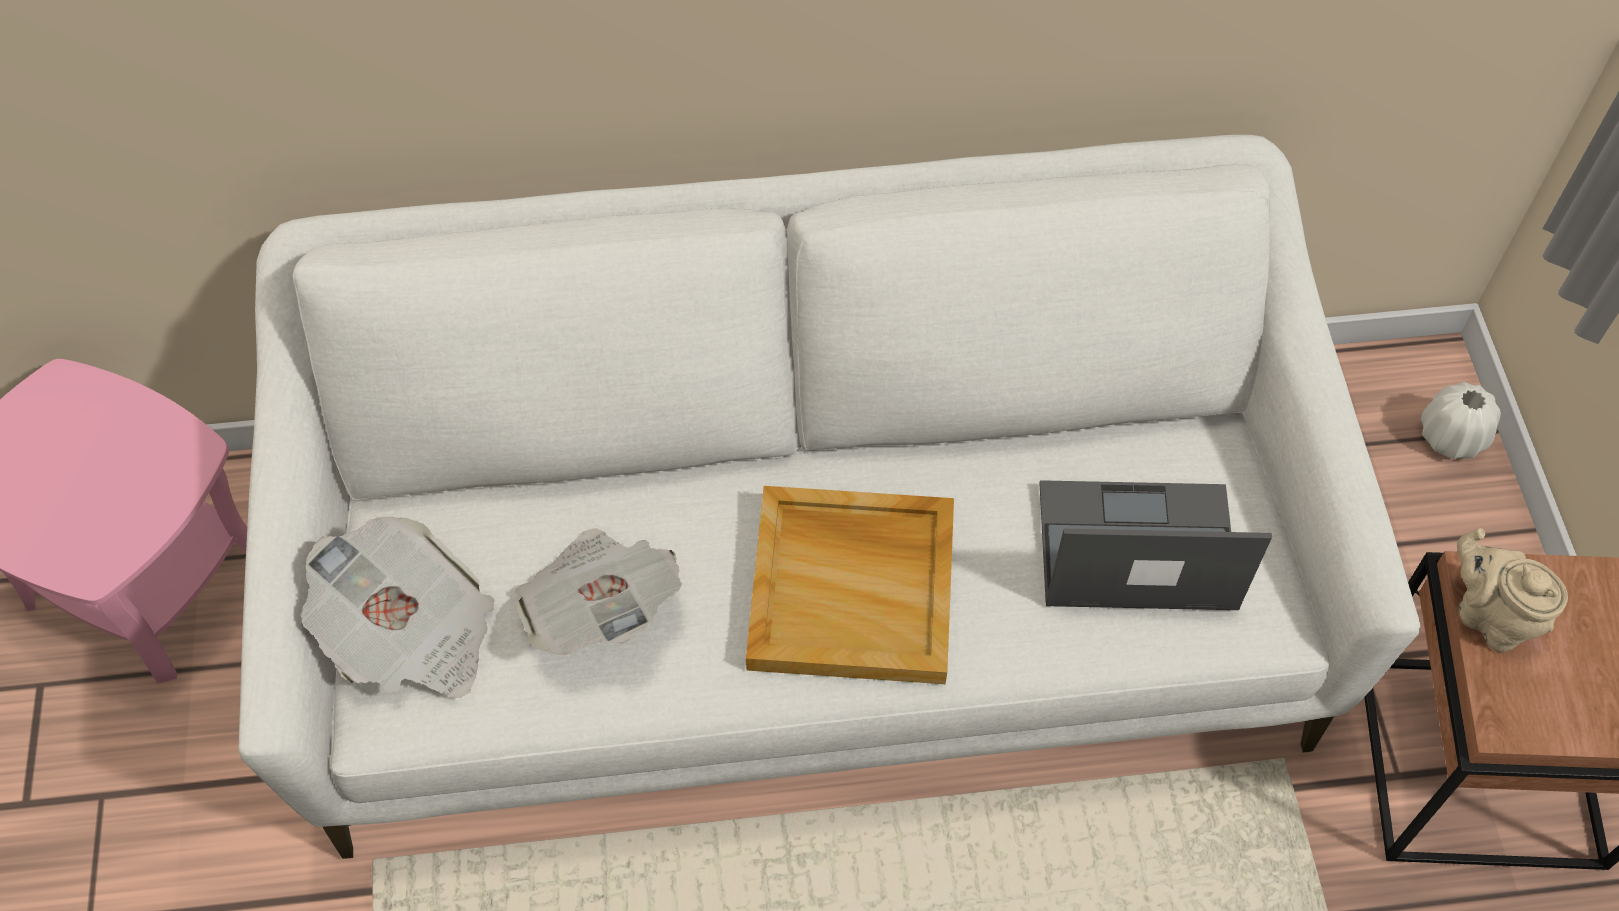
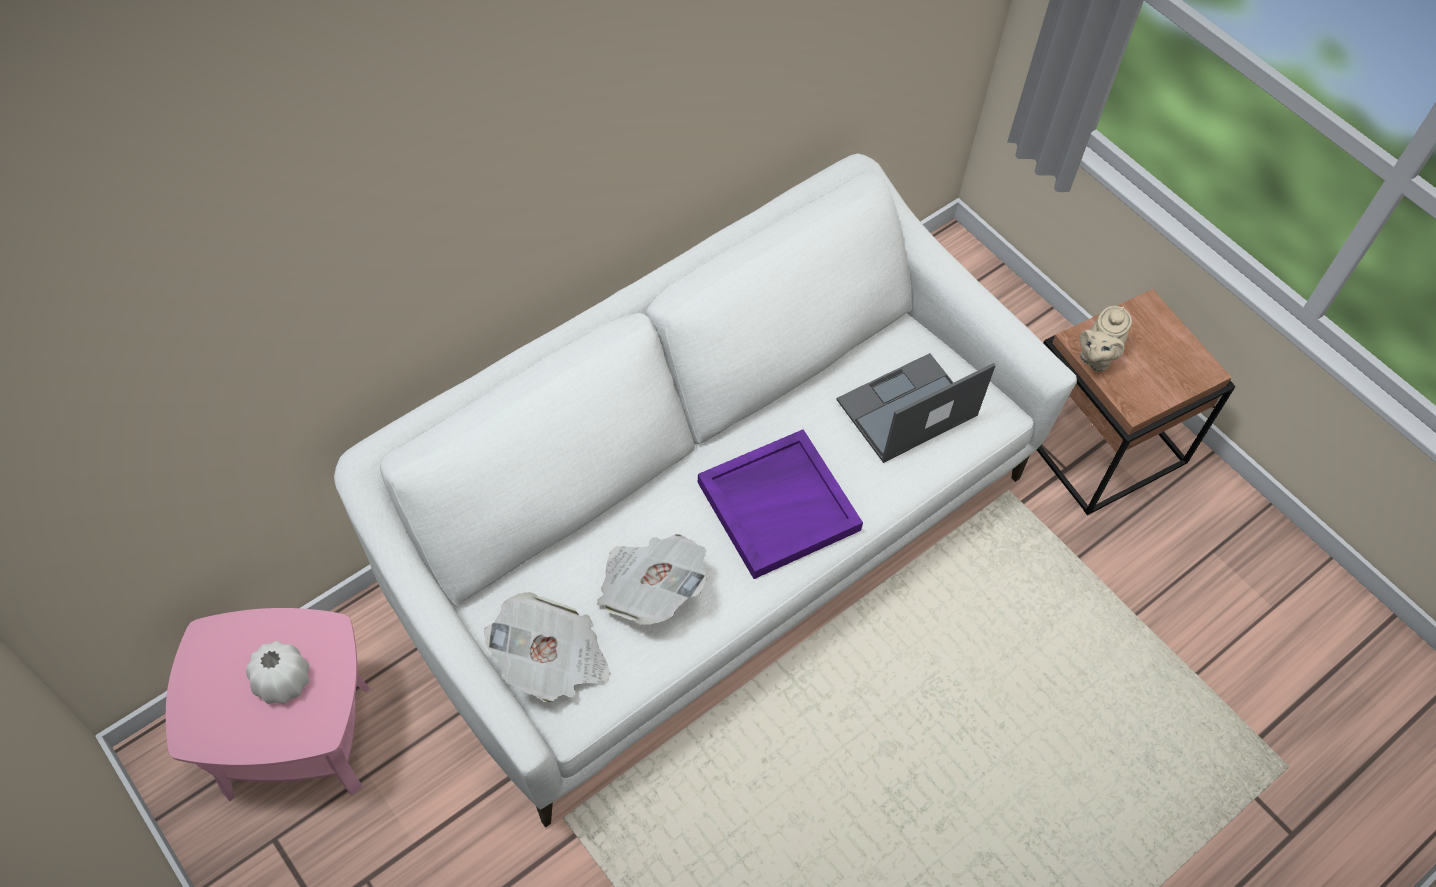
camera: 35 degrees left, 0 degrees up
(854, 587) = (779, 505): beige tray -> purple tray
(1451, 437) = (984, 277): white vase -> white vase (283, 681)
(1489, 617) = (1096, 357): beige teapot -> beige teapot turned 75 degrees counterclockwise

